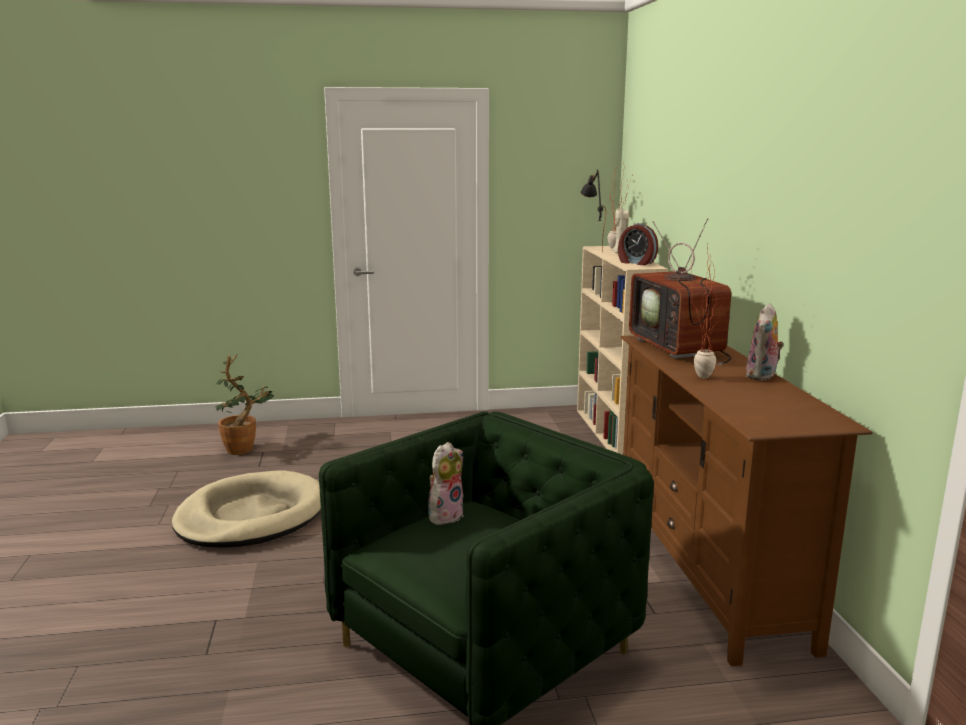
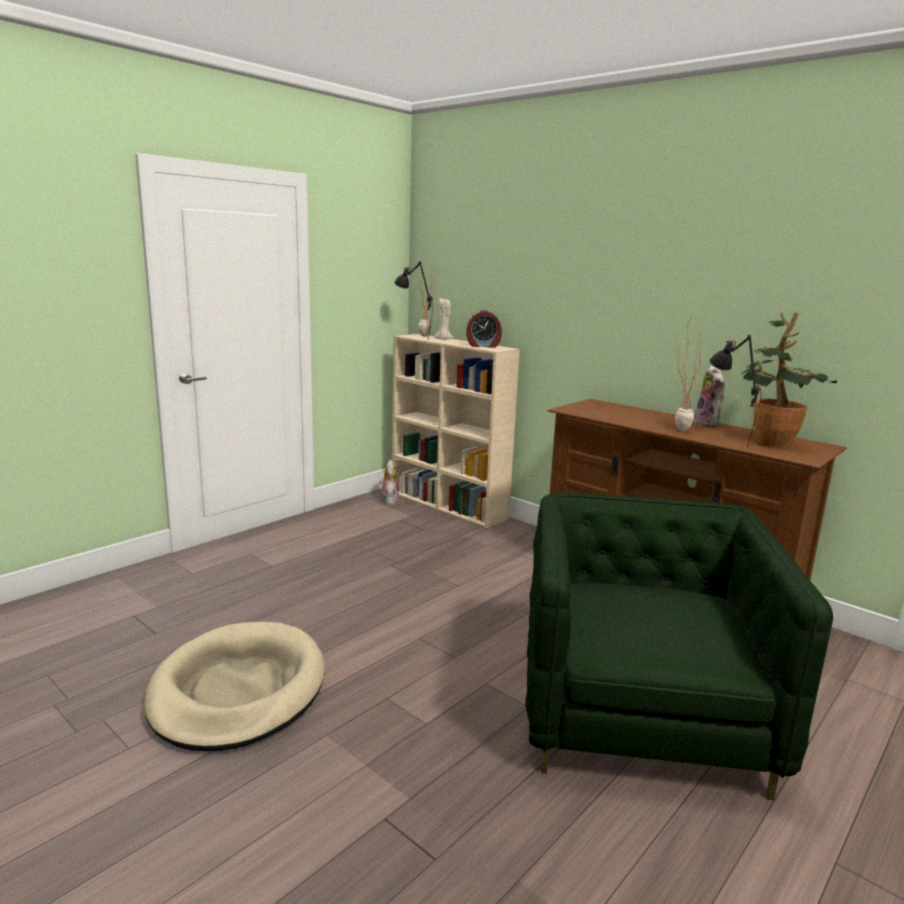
camera: 40 degrees left, 0 degrees up
(245, 448) = (103, 618): potted plant -> potted plant (770, 441)
(445, 515) = (593, 601): plush toy -> plush toy (389, 500)
(680, 348) = (611, 412): television -> none
(716, 395) = (724, 441): none -> black table lamp

